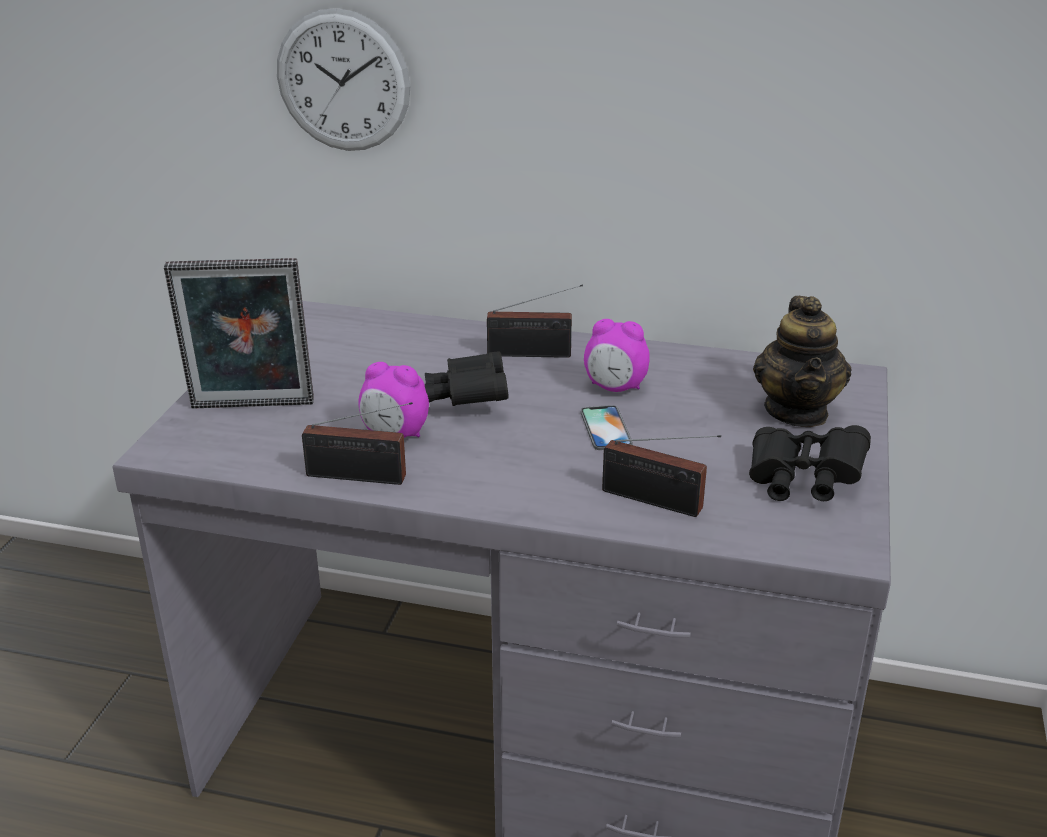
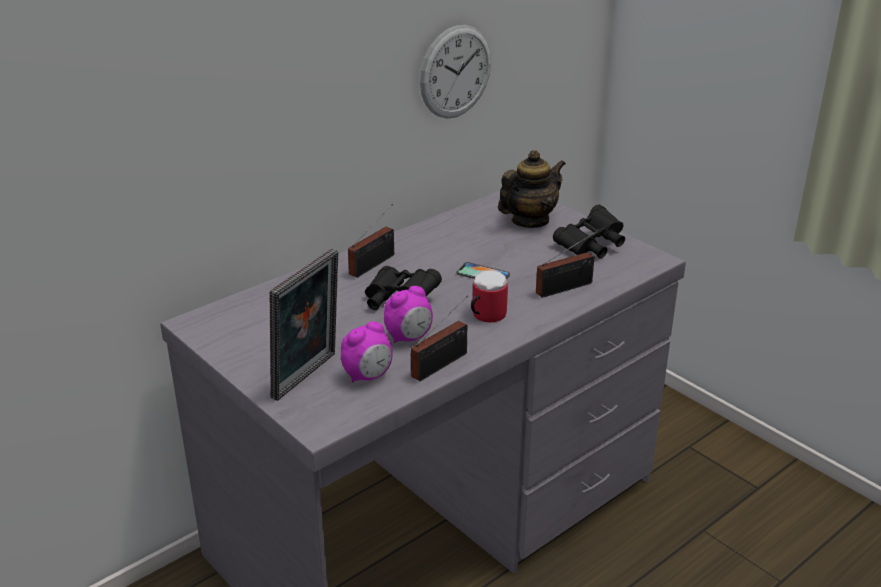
camera: 55 degrees left, 0 degrees up
(343, 81) = (192, 128): wall clock -> wall clock (455, 72)
(505, 466) = (485, 315): none -> mug
(615, 388) = (445, 255): alarm clock -> alarm clock (368, 376)
(797, 411) = (529, 221): teapot -> teapot turned 75 degrees counterclockwise

